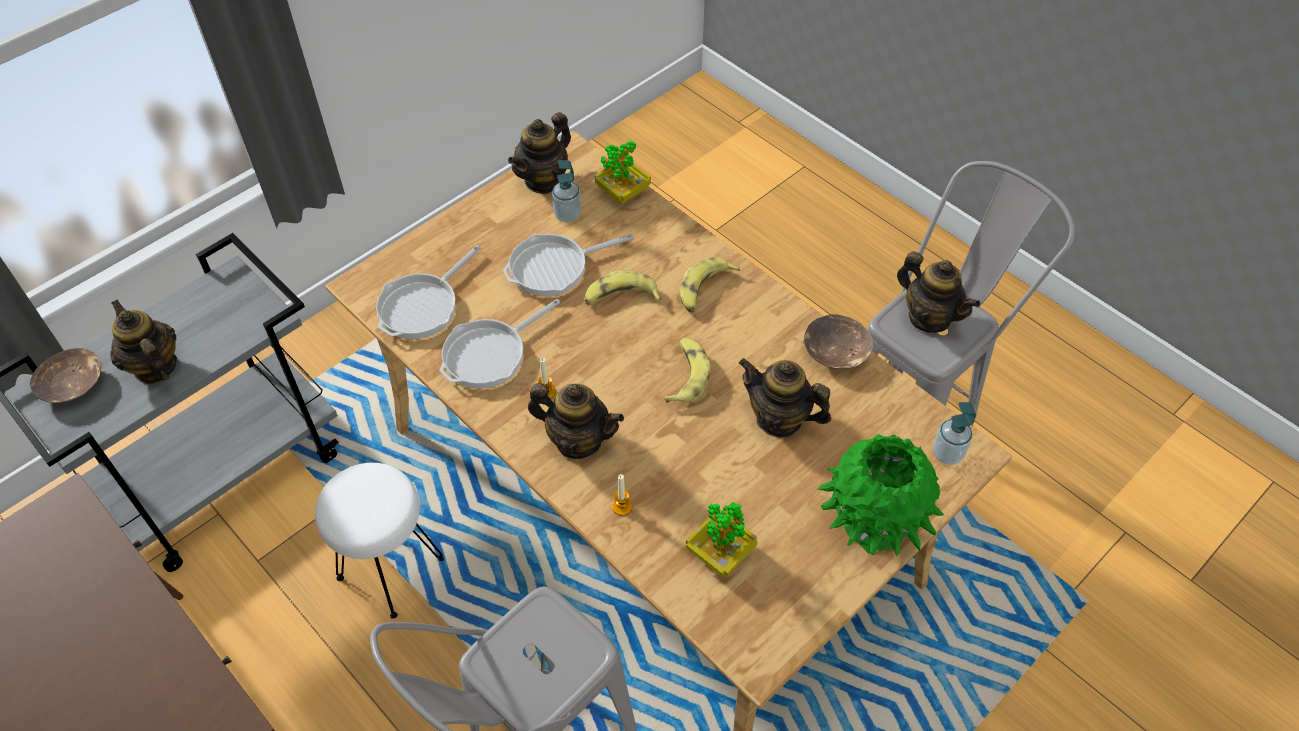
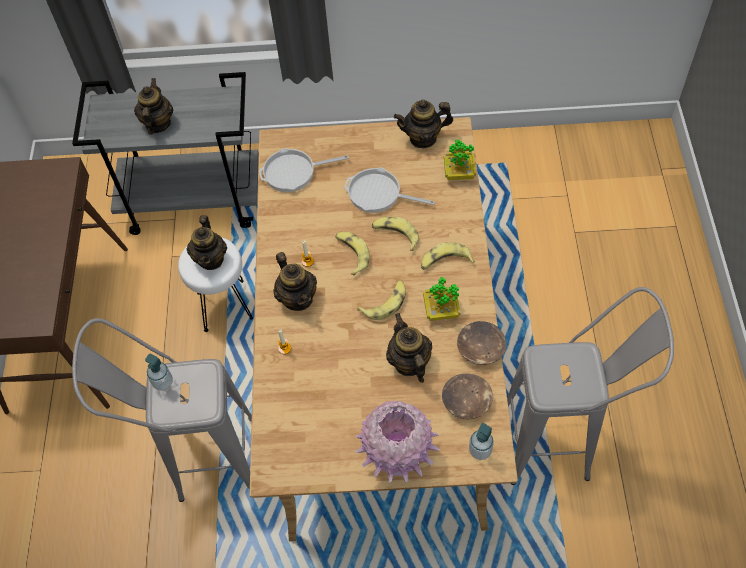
camera: 45 degrees right, 5 degrees up
(73, 385) = (118, 110): brown bowl -> brown bowl (467, 401)
(490, 354) = (300, 221): frying pan -> none
(567, 215) = (415, 167): soap dispenser -> soap dispenser (163, 382)
(591, 349) = (352, 254): none -> banana
(720, 553) = (306, 408): potted plant -> potted plant (441, 310)
(873, 525) = (397, 455): green vase -> pink vase
(929, 317) = (567, 368): teapot -> teapot (211, 259)

